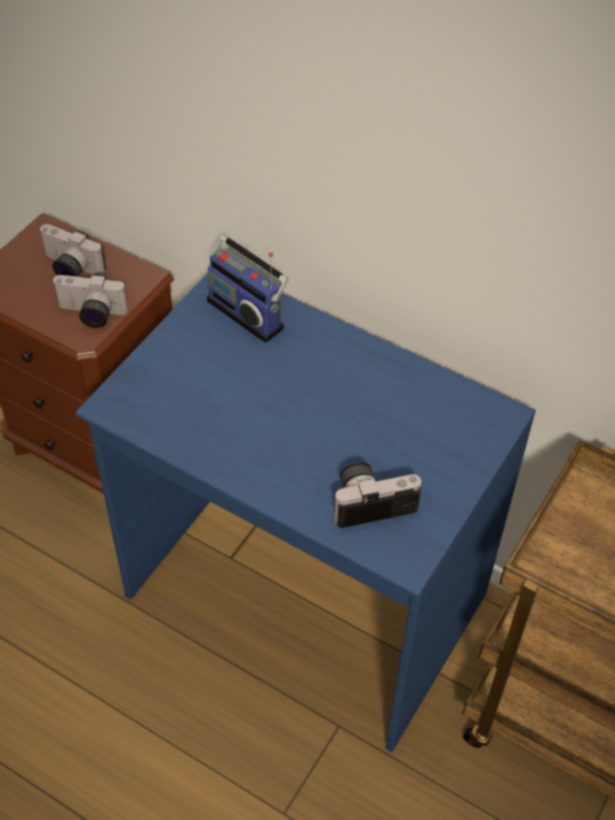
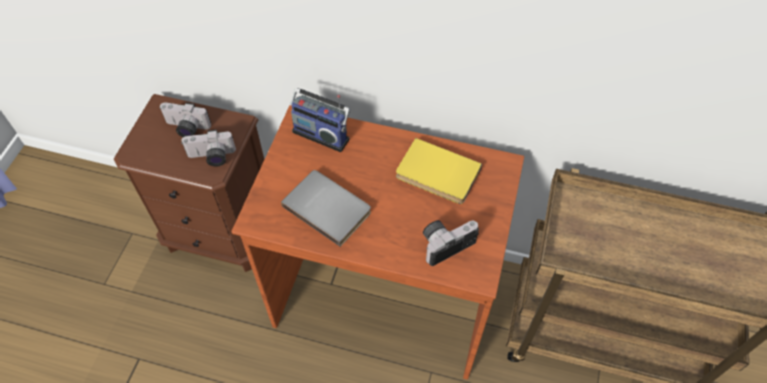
camera: 15 degrees left, 5 degrees up
(221, 412) = (328, 207): none -> grey book
(303, 597) = (384, 297): blue desk -> brown desk
(393, 405) = (437, 175): none -> yellow book

